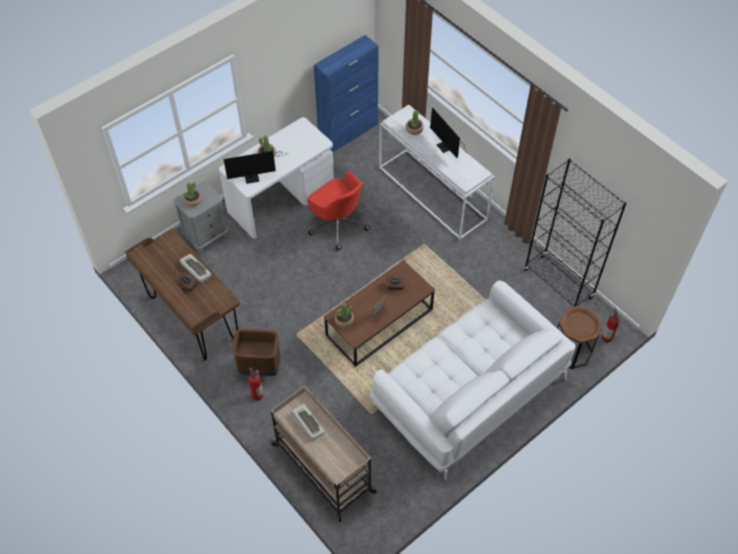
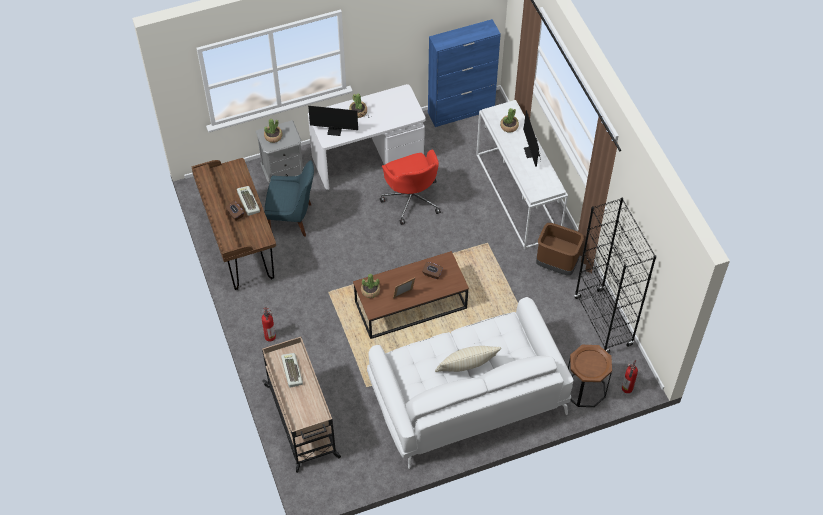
camera: 20 degrees right, 0 degrees up
(233, 275) = (292, 219): none -> blue chair
(259, 368) = (282, 312): brown trash can -> brown trash can (556, 265)
(468, 364) = (467, 367): none -> beige pillow

